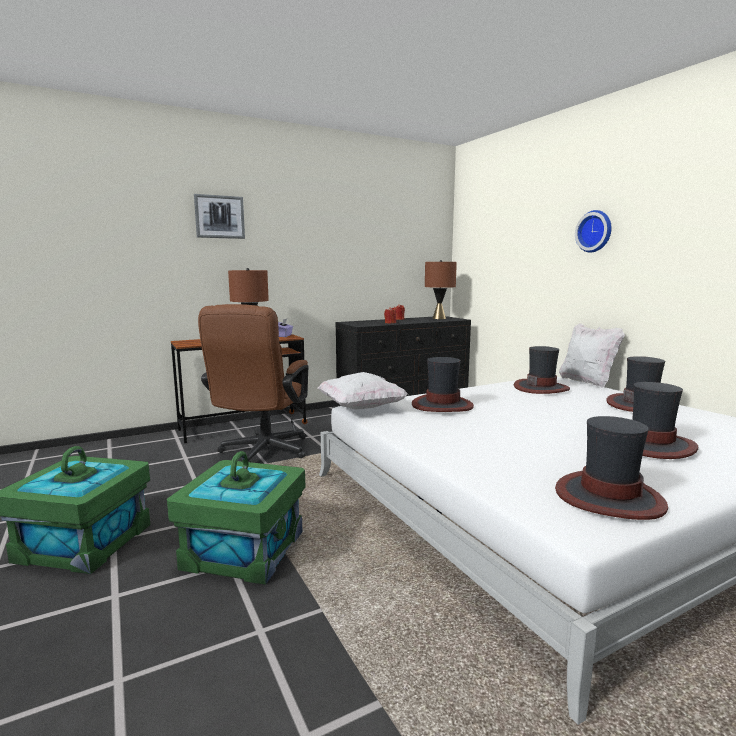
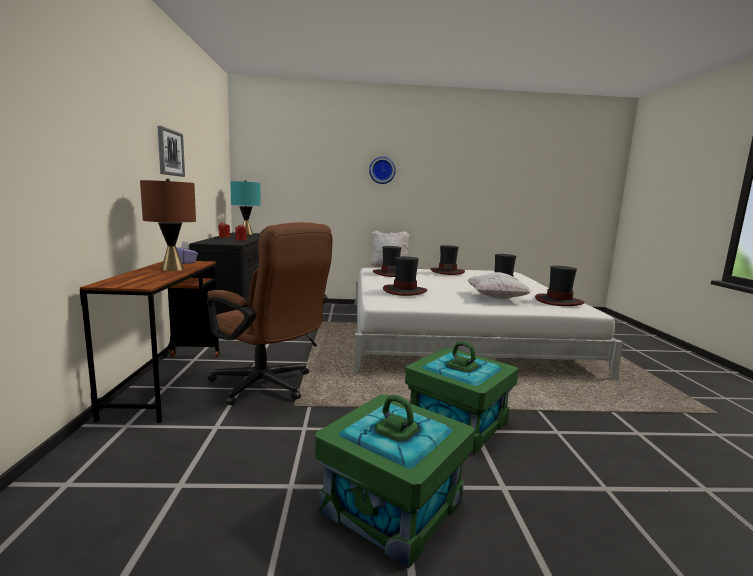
camera: 65 degrees left, 0 degrees up
(219, 217) = (107, 101): picture -> picture (170, 152)
(361, 408) = (384, 304): white pillow -> white pillow (496, 298)
(439, 318) = (246, 234): brown table lamp -> turquoise table lamp

